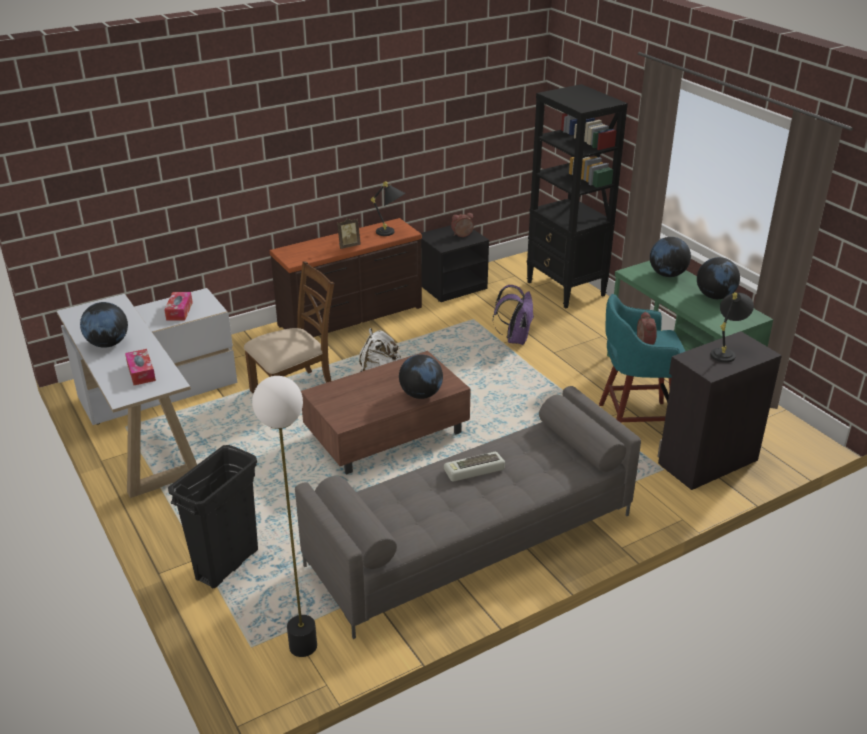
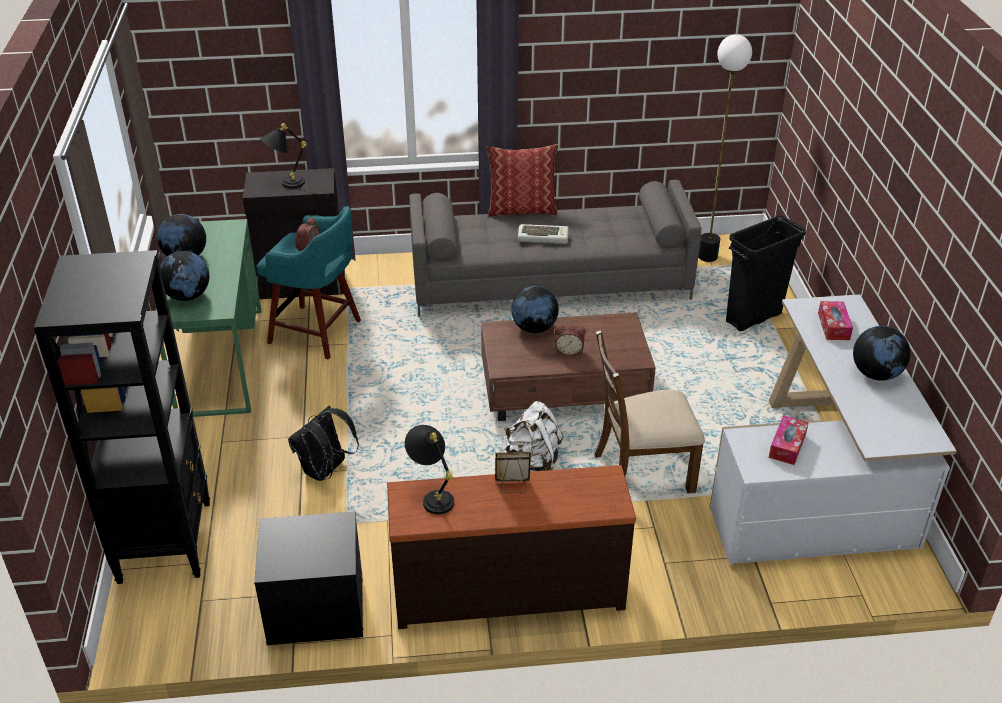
camera: 155 degrees left, 5 degrees up
(462, 235) = (288, 542): alarm clock -> alarm clock (569, 351)
(515, 339) = (325, 471): purple backpack -> black backpack
(527, 504) = (522, 209): none -> pillow

